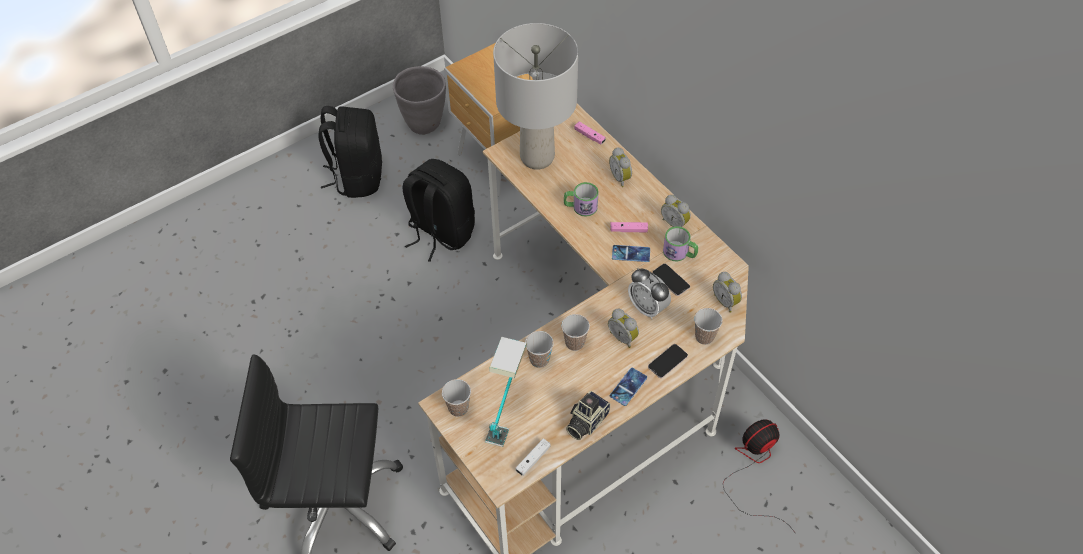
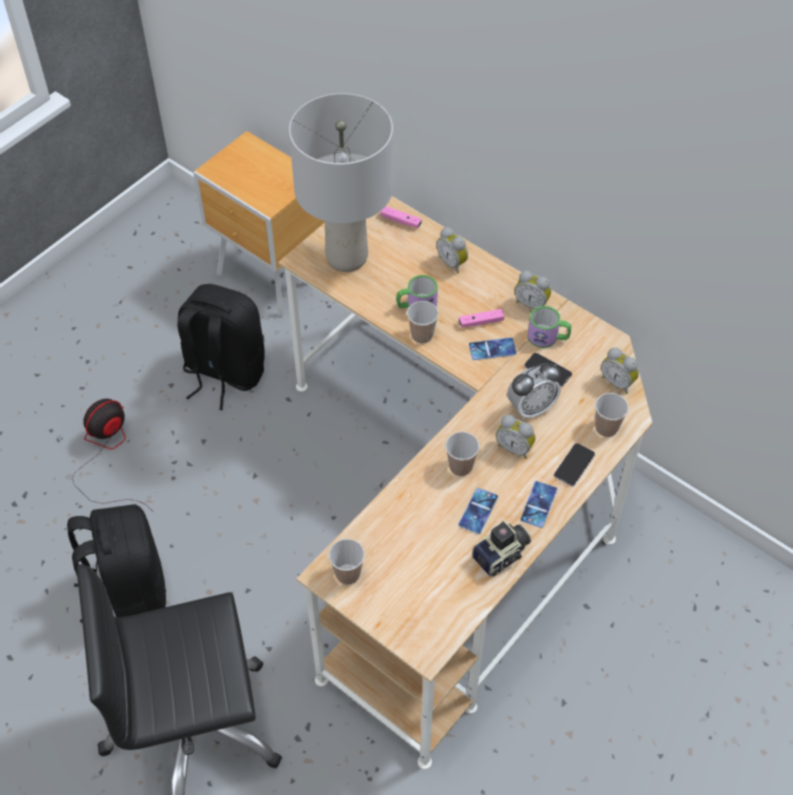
camera: 15 degrees left, 0 degrees up
(357, 177) = (101, 325): black backpack -> black backpack (128, 591)
(424, 124) = (165, 246): grey planter -> none
(506, 410) = (406, 563): table lamp -> none
(533, 459) = (455, 615): white game controller -> none
(539, 360) = (425, 495): cup -> cup (422, 335)
(577, 381) = (478, 511): none -> phone
(585, 421) = (502, 556): camera -> camera turned 150 degrees counterclockwise
(647, 307) = (531, 408): alarm clock -> alarm clock turned 60 degrees counterclockwise
(754, 468) = (670, 569): fan -> fan (107, 455)

